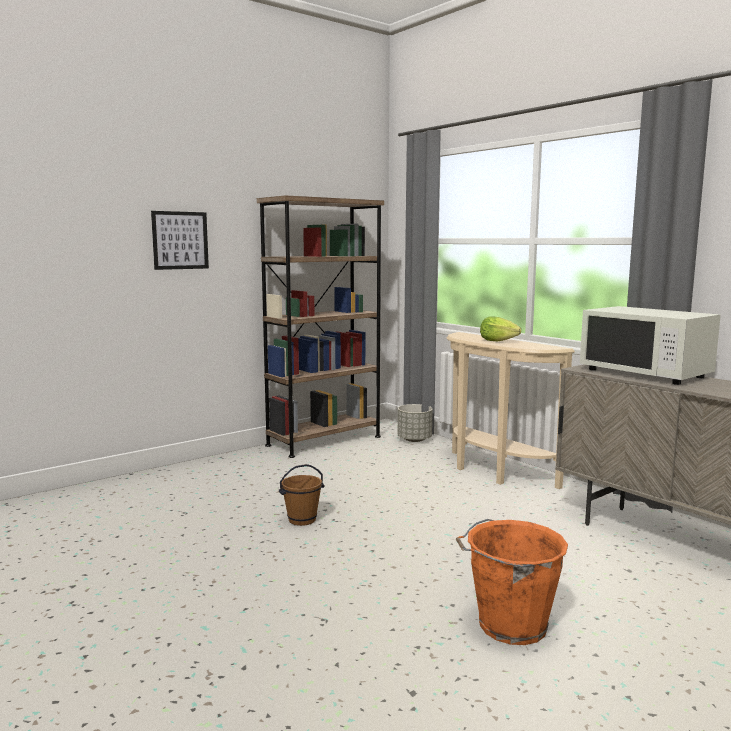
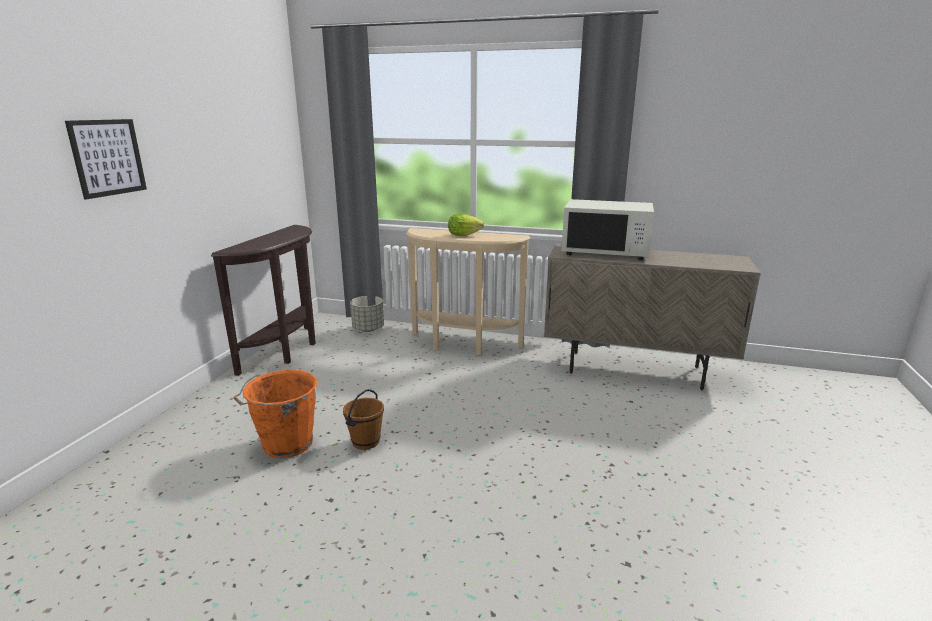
camera: 35 degrees left, 10 degrees up
(324, 441) = (287, 350): brown bookcase -> brown console table
(509, 626) = (618, 476): orange bucket -> orange bucket (286, 445)

